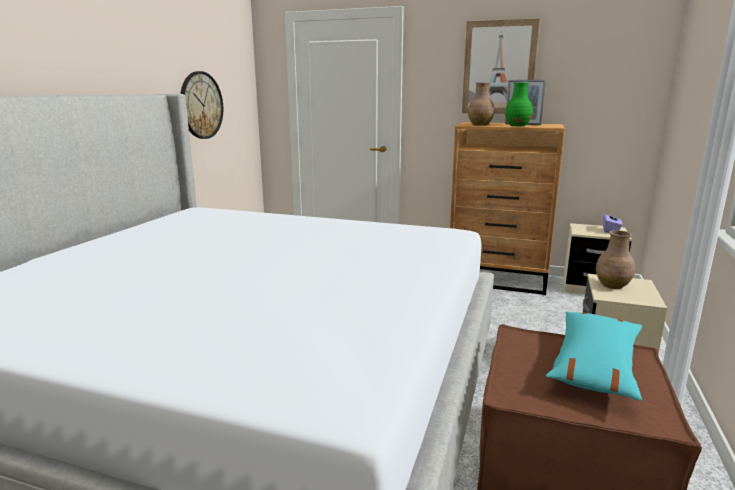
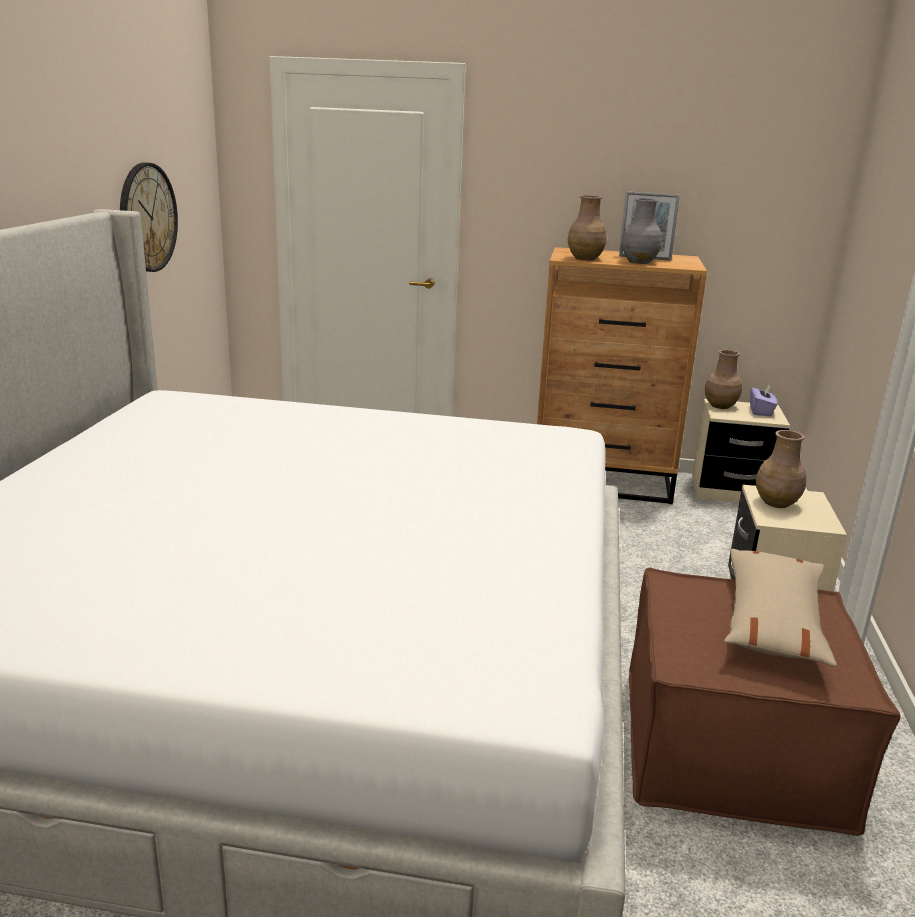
camera: 10 degrees left, 5 degrees up
(499, 68) = (609, 168): picture -> none
(517, 125) = (639, 262): green vase -> grey vase
(580, 227) = (720, 406): none -> brown vase
(595, 365) = (772, 620): turquoise pillow -> beige pillow

